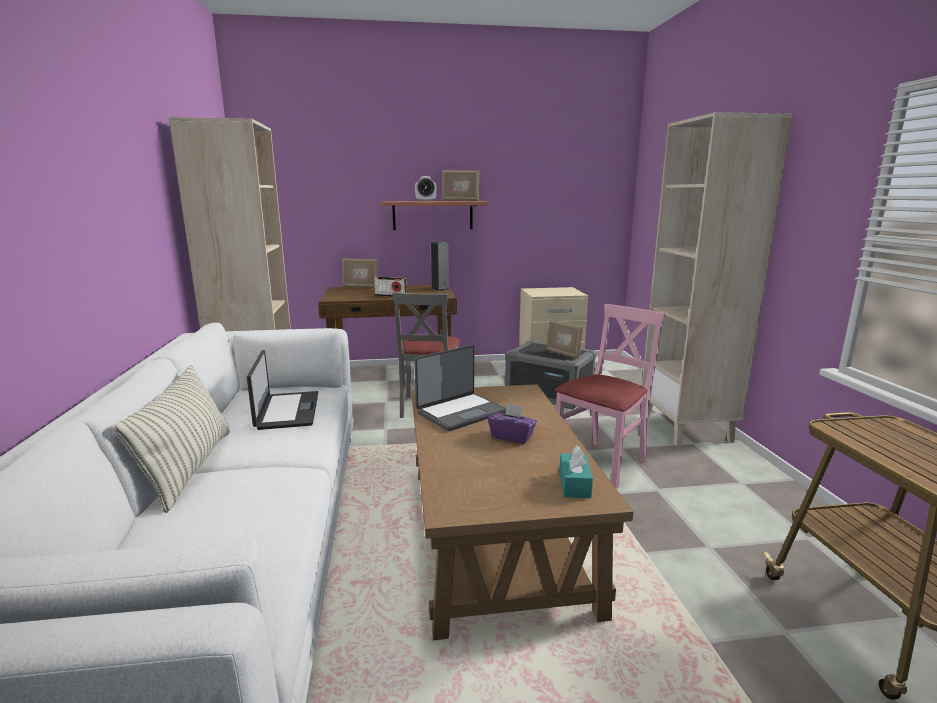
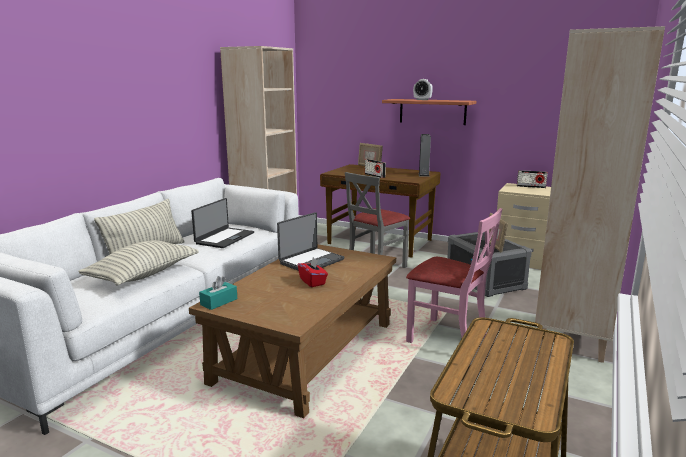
camera: 35 degrees right, 0 degrees up
(253, 504) = (143, 275): none -> pillow
(460, 201) = (451, 100): picture frame -> none
(460, 412) = (311, 261): laptop -> laptop turned 45 degrees counterclockwise
(512, 437) = (312, 282): purple tissue box -> red tissue box
(548, 289) = (531, 186): none -> radio
(574, 484) = (296, 314): turquoise tissue box -> turquoise tissue box (219, 302)
(602, 463) = (447, 338): pink chair -> pink chair turned 45 degrees clockwise

